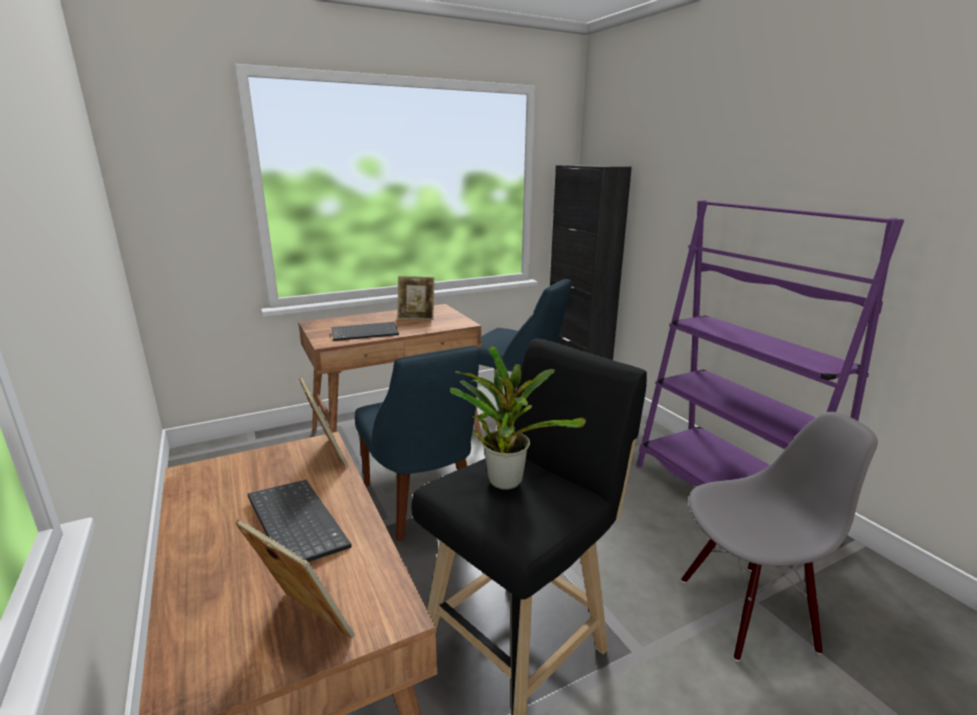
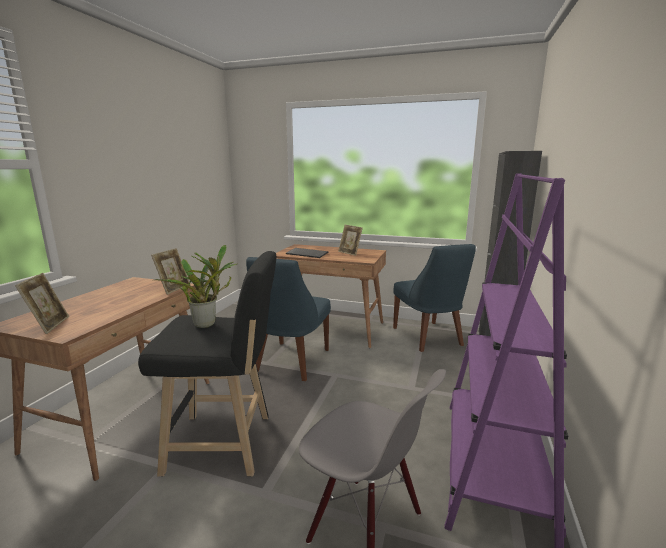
camera: 45 degrees right, 5 degrees down
(293, 523) = (114, 302): keyboard -> none

